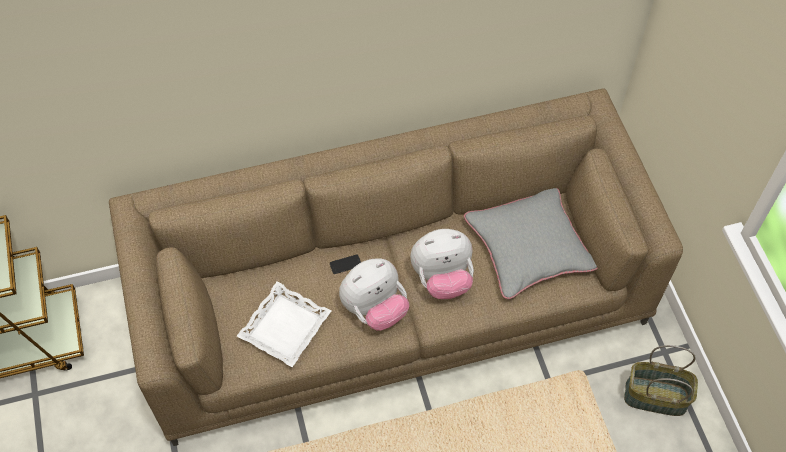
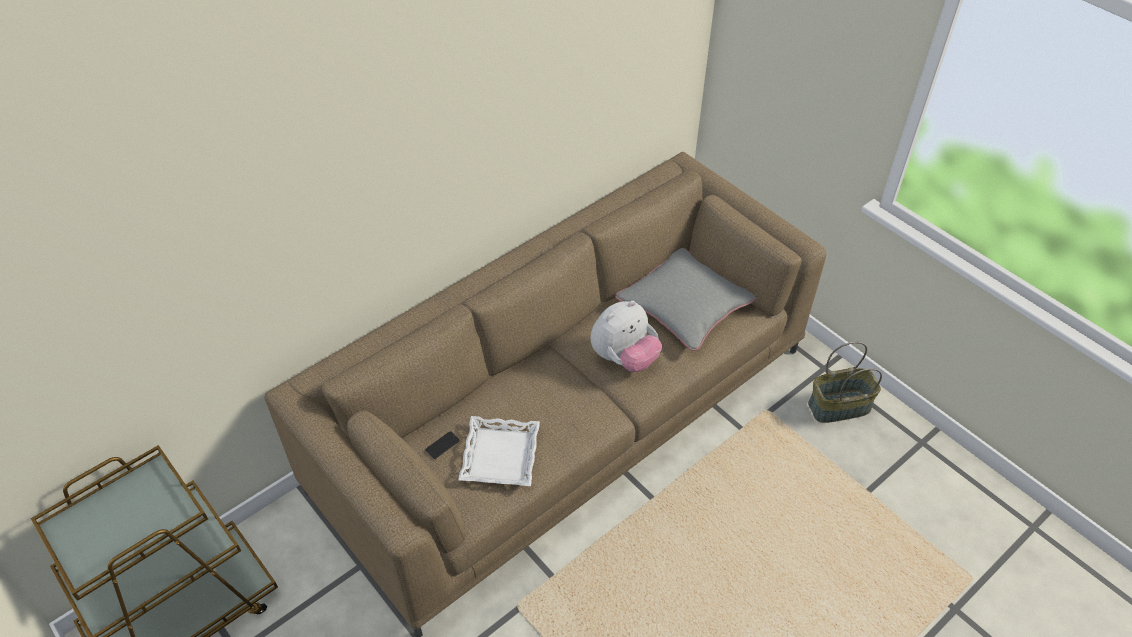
camera: 25 degrees left, 10 degrees down
(345, 264) = (527, 379): phone -> phone (442, 445)
(374, 309) = (577, 407): plush toy -> none

